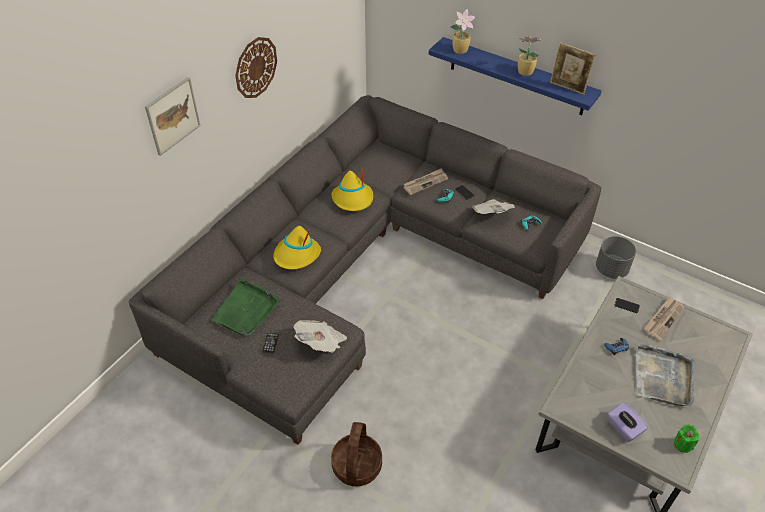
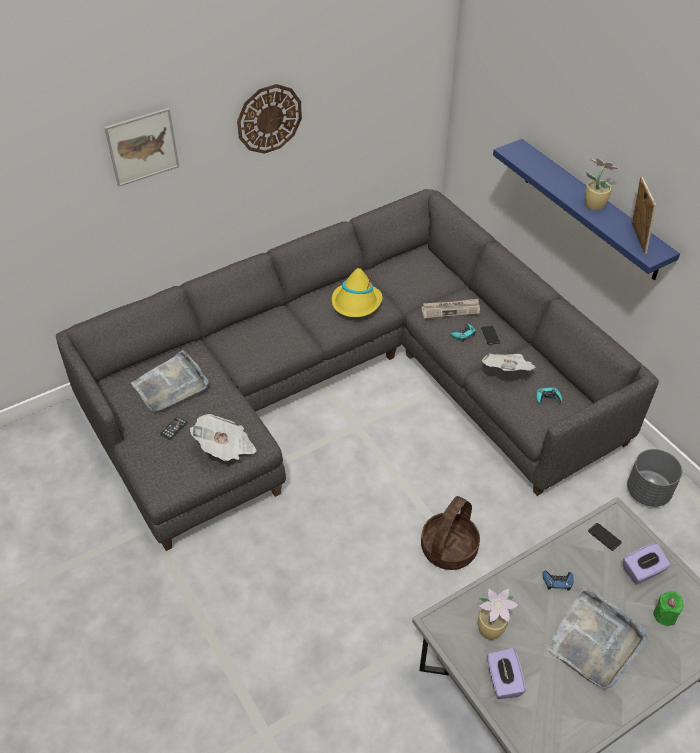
camera: 25 degrees right, 0 degrees up
(246, 310) = (171, 385): green tray -> grey tray
(297, 255) = (258, 345): yellow hat -> none
(356, 465) = (212, 598): basket -> basket (448, 548)
(461, 50) = (532, 160): potted plant -> potted plant (491, 630)
(568, 87) = (636, 238): picture frame -> picture frame turned 150 degrees counterclockwise
(663, 319) = (642, 571): newspaper -> purple tissue box
(683, 444) = (567, 732): green candle -> green candle (664, 615)

